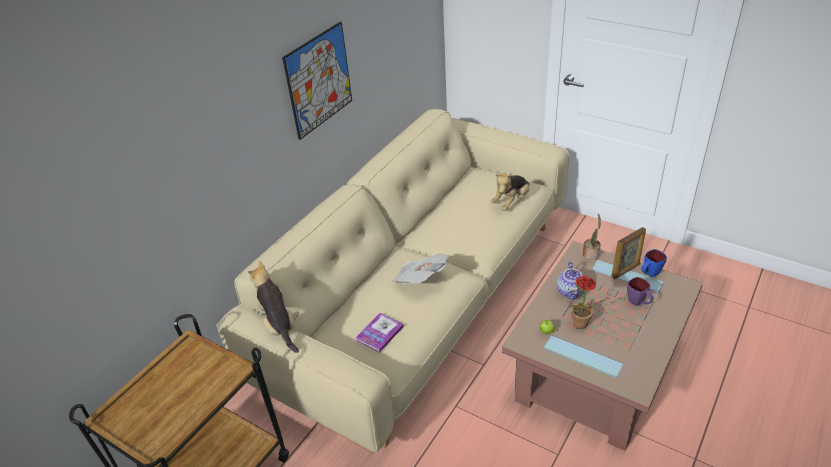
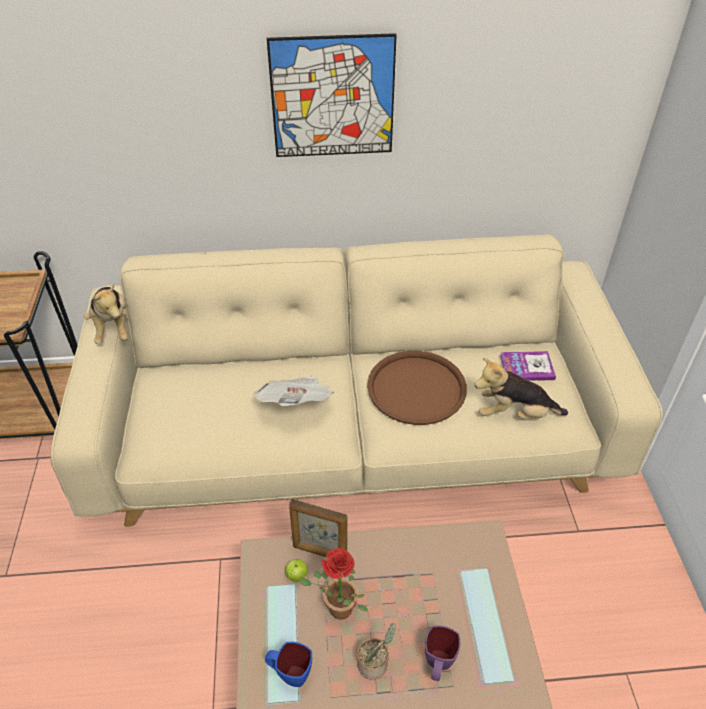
camera: 50 degrees right, 5 degrees up
(279, 325) = (113, 328): plush toy -> plush toy turned 135 degrees clockwise
(379, 333) = (186, 415): book -> book (527, 367)
(458, 226) = (416, 388): none -> brown tray
(571, 292) = (394, 568): teapot -> none
(591, 254) = (491, 555): potted plant -> potted plant (374, 664)
(625, 271) = (492, 616): picture frame -> picture frame (319, 552)
(649, 274) = (513, 653): blue mug -> blue mug (289, 674)

